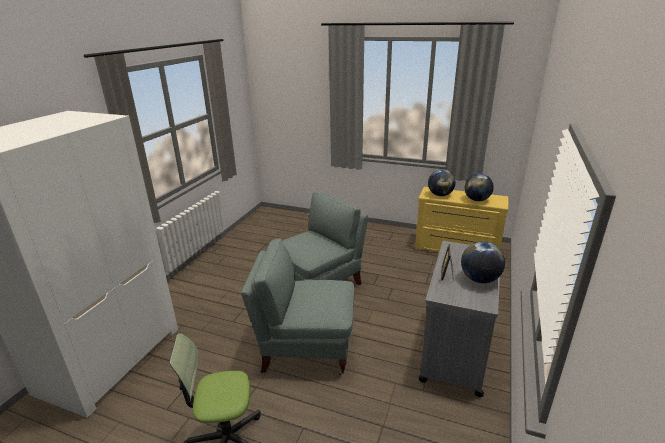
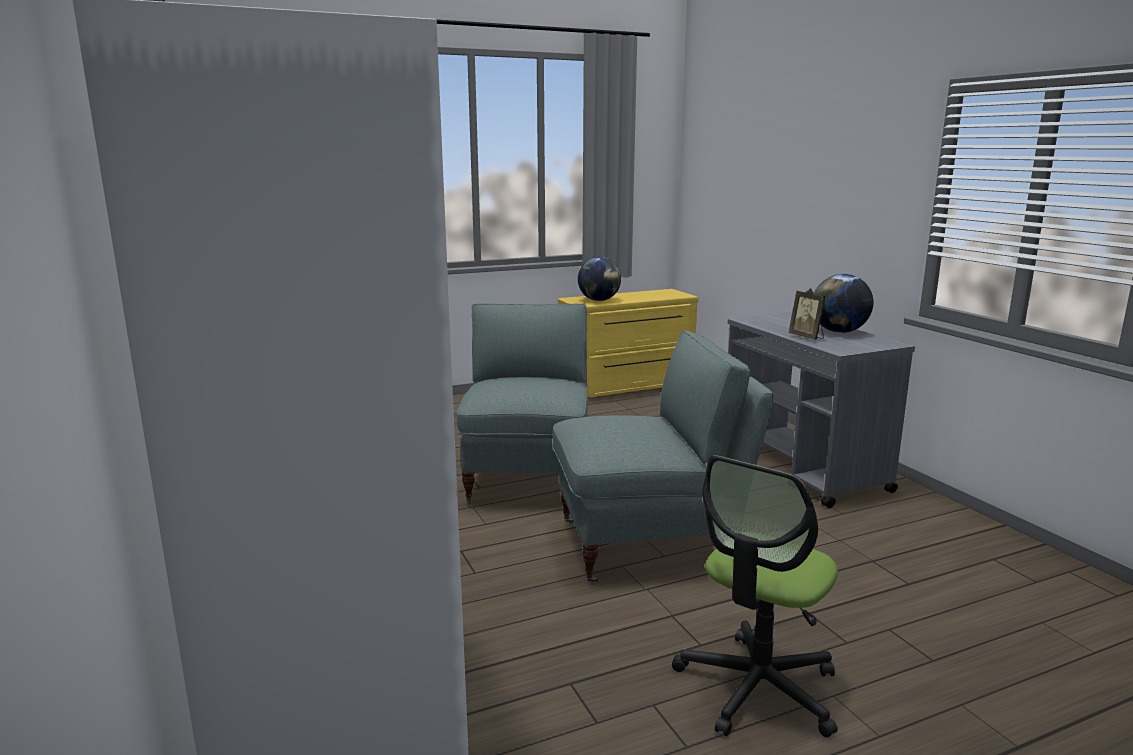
camera: 45 degrees left, 10 degrees down
(306, 348) = (650, 545): grey armchair -> grey armchair turned 150 degrees counterclockwise
(476, 200) = (650, 296): globe -> none

